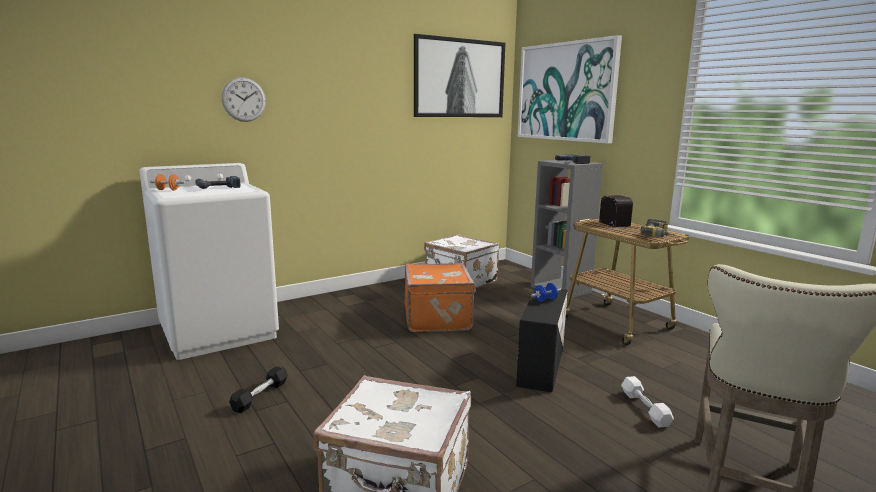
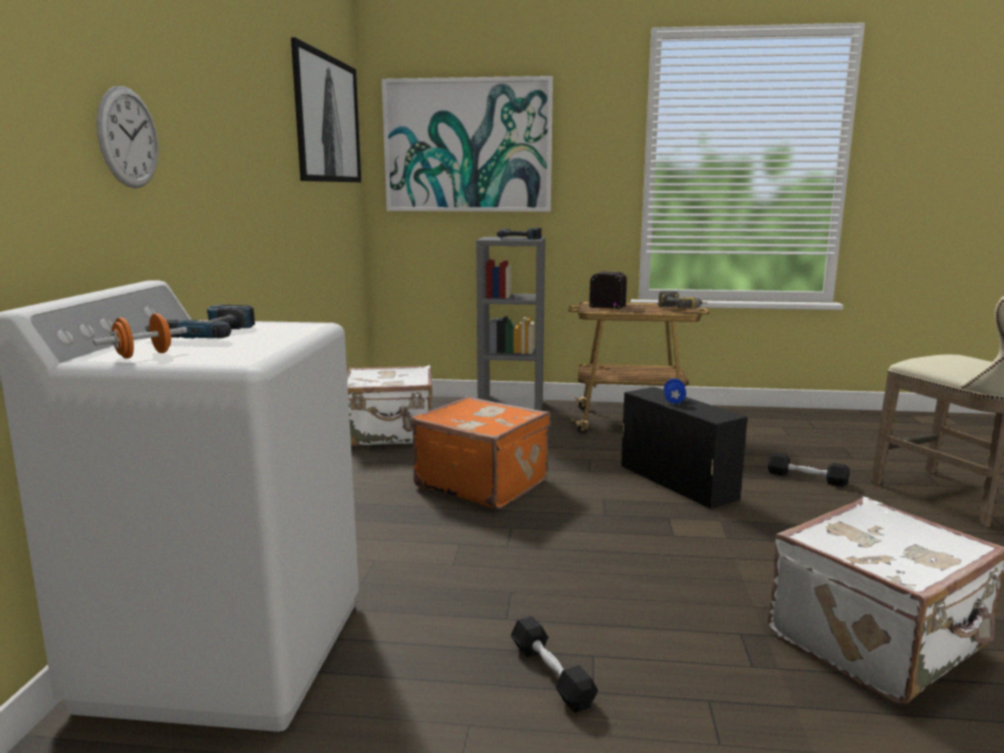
camera: 50 degrees left, 0 degrees up
(645, 408) = (806, 478): white dumbbell -> black dumbbell

